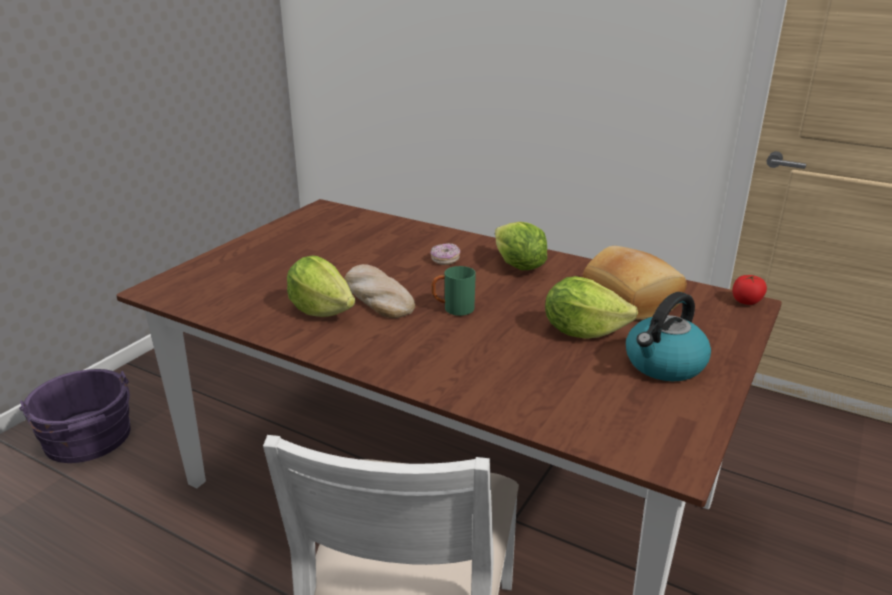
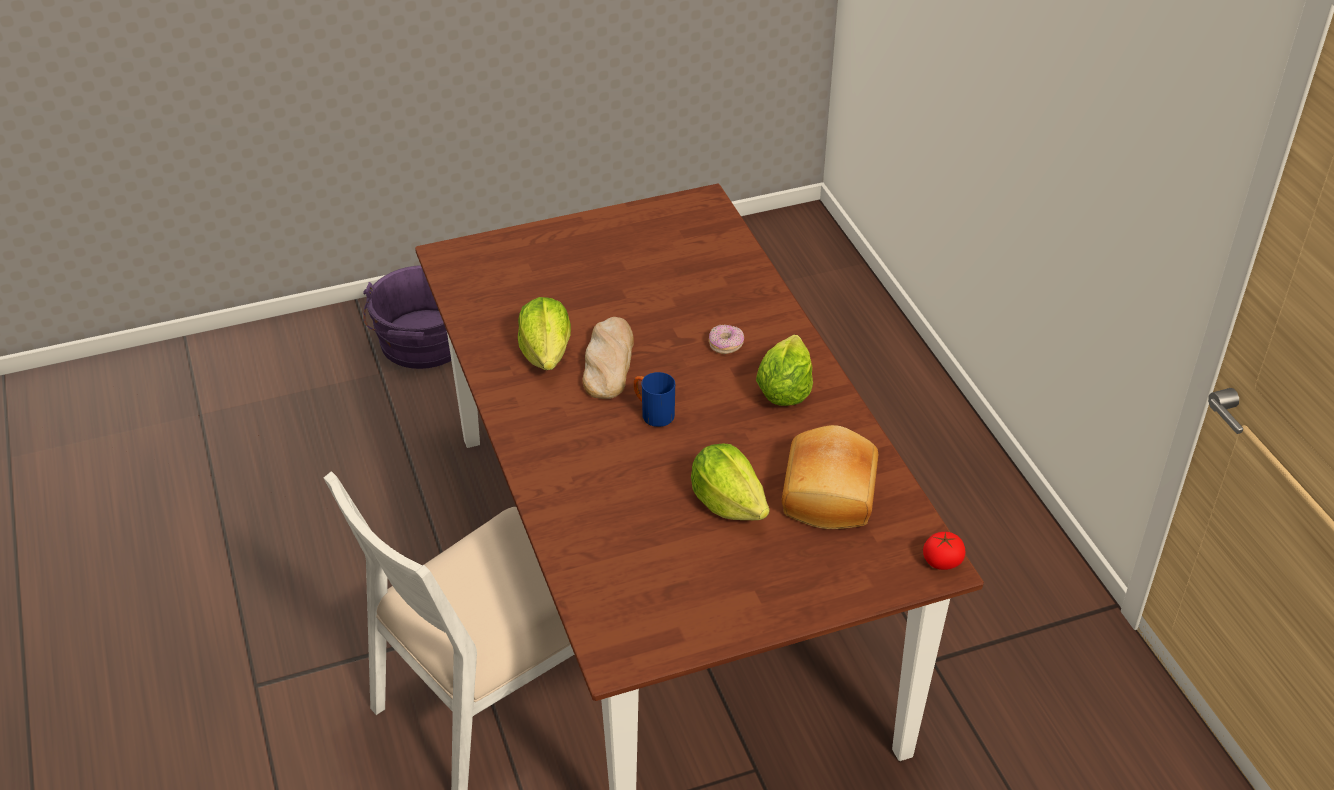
camera: 40 degrees right, 15 degrees up
(453, 309) = (652, 413): green mug -> blue mug
(664, 365) = (743, 577): kettle -> none

